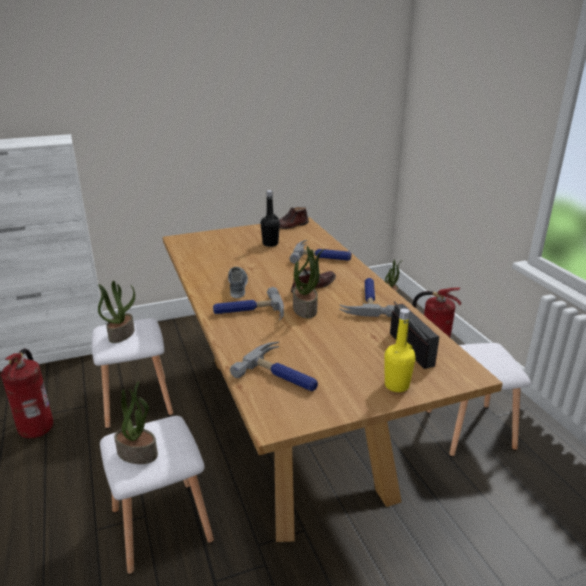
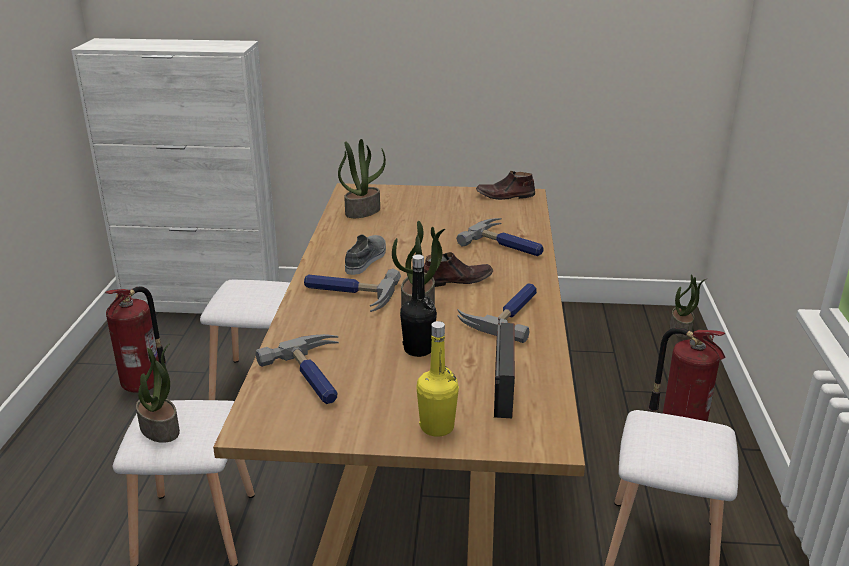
camera: 25 degrees right, 0 degrees up
(121, 334) = (244, 294): potted plant -> potted plant (362, 211)
(270, 244) = (456, 215): black bottle -> black bottle (418, 349)

